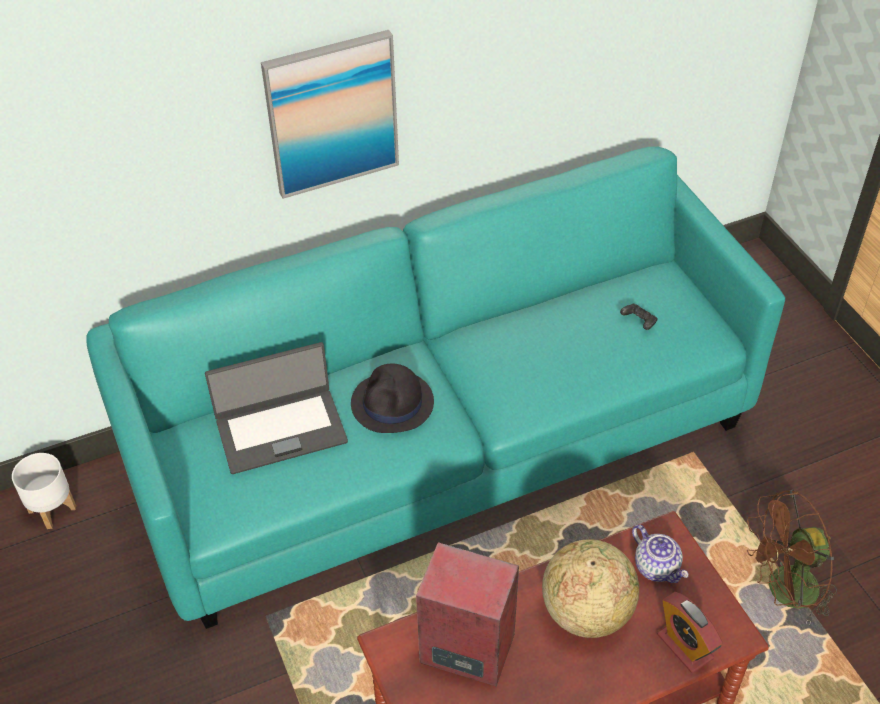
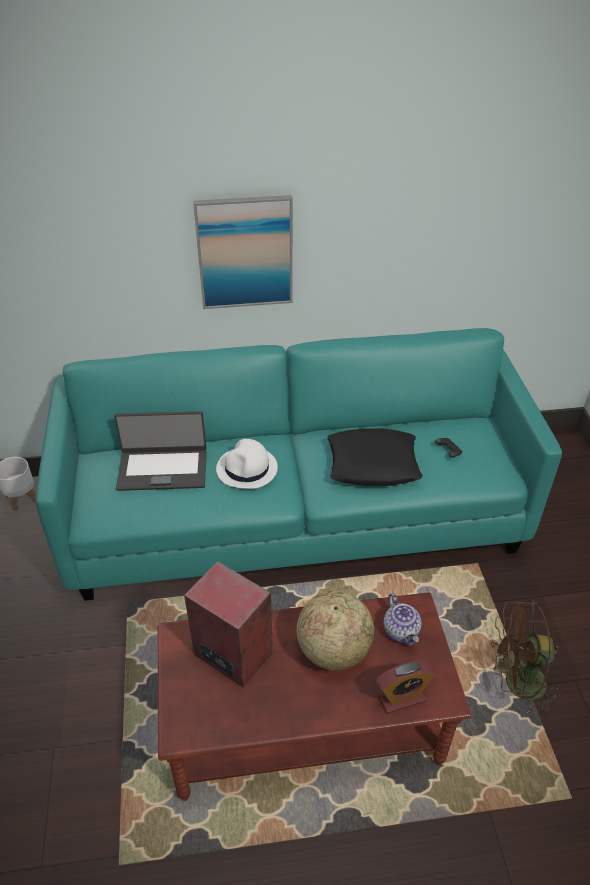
camera: 15 degrees right, 5 degrees down
(393, 404) = (247, 469): black hat -> white hat
(551, 359) = (373, 464): none -> black pillow
(684, 646) = (401, 697): alarm clock -> alarm clock turned 90 degrees counterclockwise

